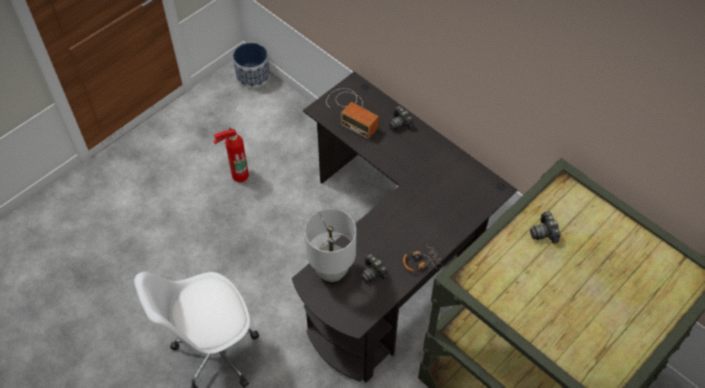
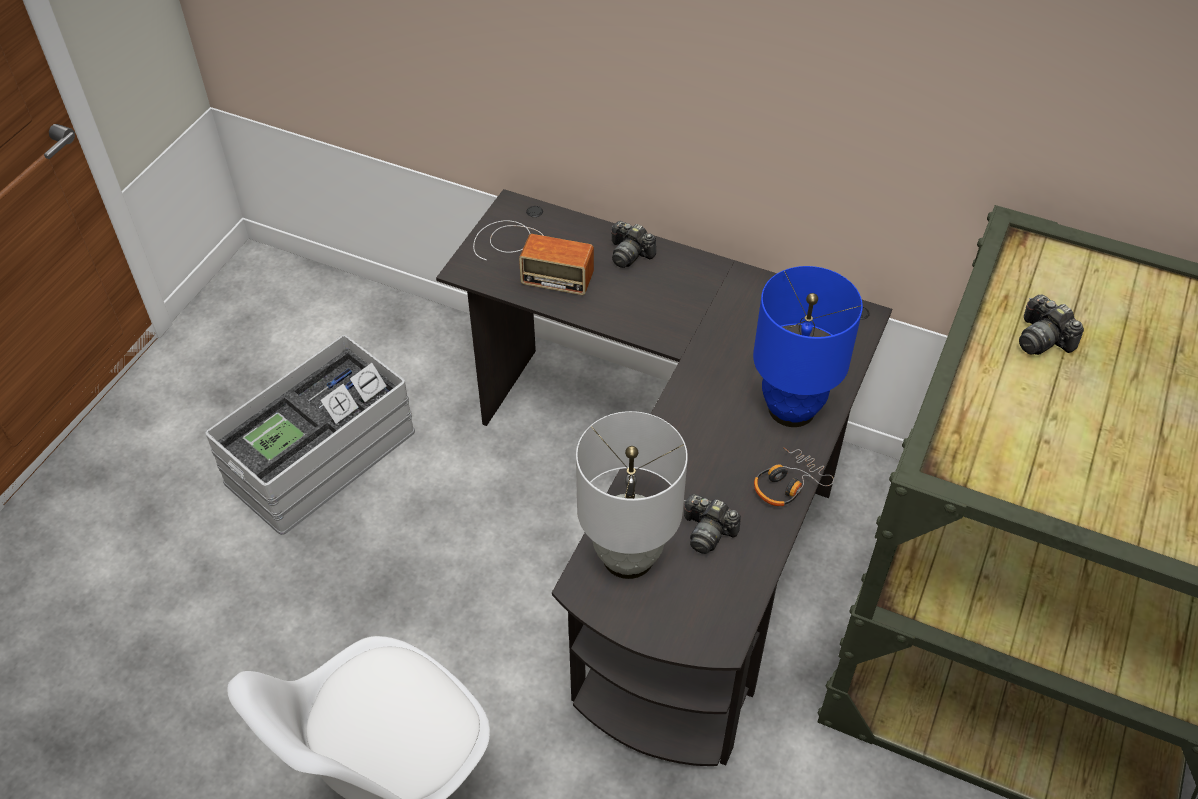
camera: 20 degrees left, 5 degrees down
(238, 174) = (320, 454): fire extinguisher -> grey storage box
(253, 76) = (281, 276): planter -> none
(441, 226) = (791, 409): none -> blue table lamp

